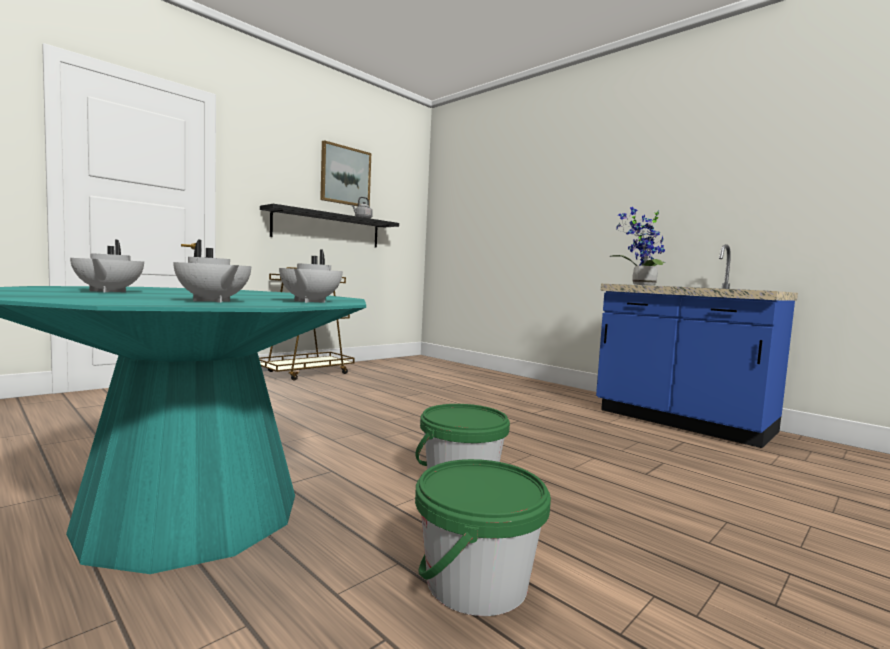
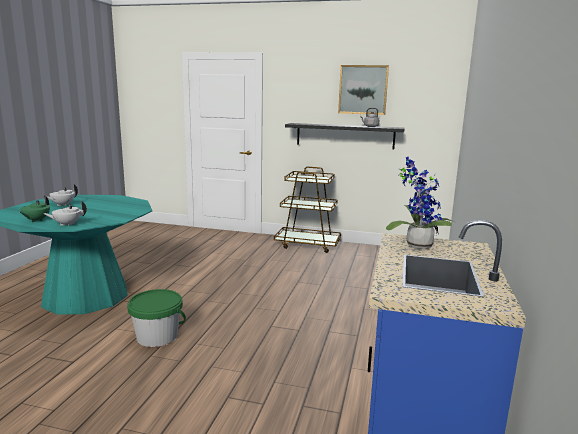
camera: 60 degrees right, 10 degrees up
(213, 301) = (36, 220): white teapot -> green teapot
(476, 582) = (52, 363): green bucket -> none

